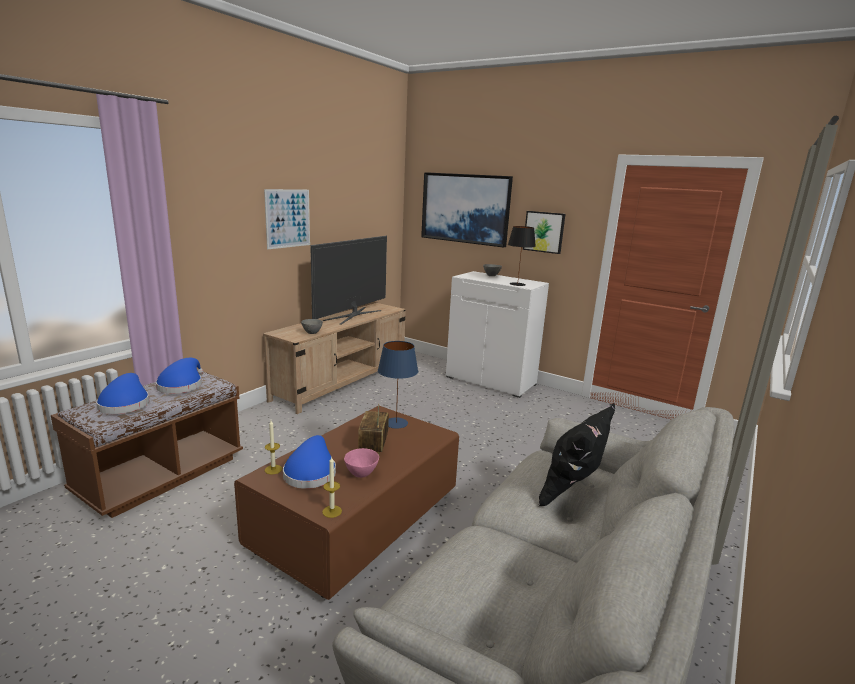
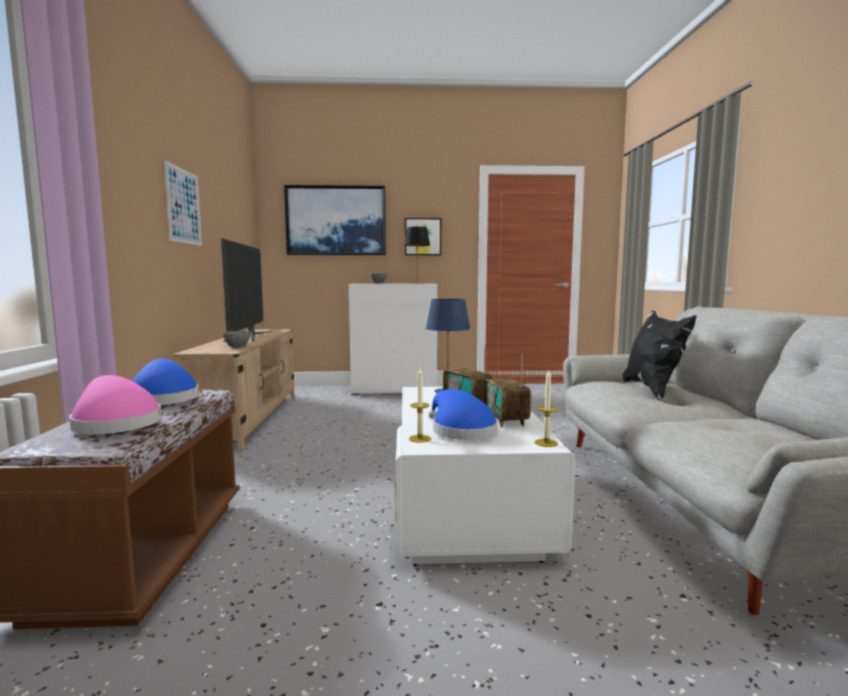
camera: 35 degrees left, 10 degrees down
(125, 404) = (115, 424): blue hat -> pink hat
(357, 523) = (466, 503): brown coffee table -> white coffee table
(361, 474) = (505, 420): pink bowl -> radio

